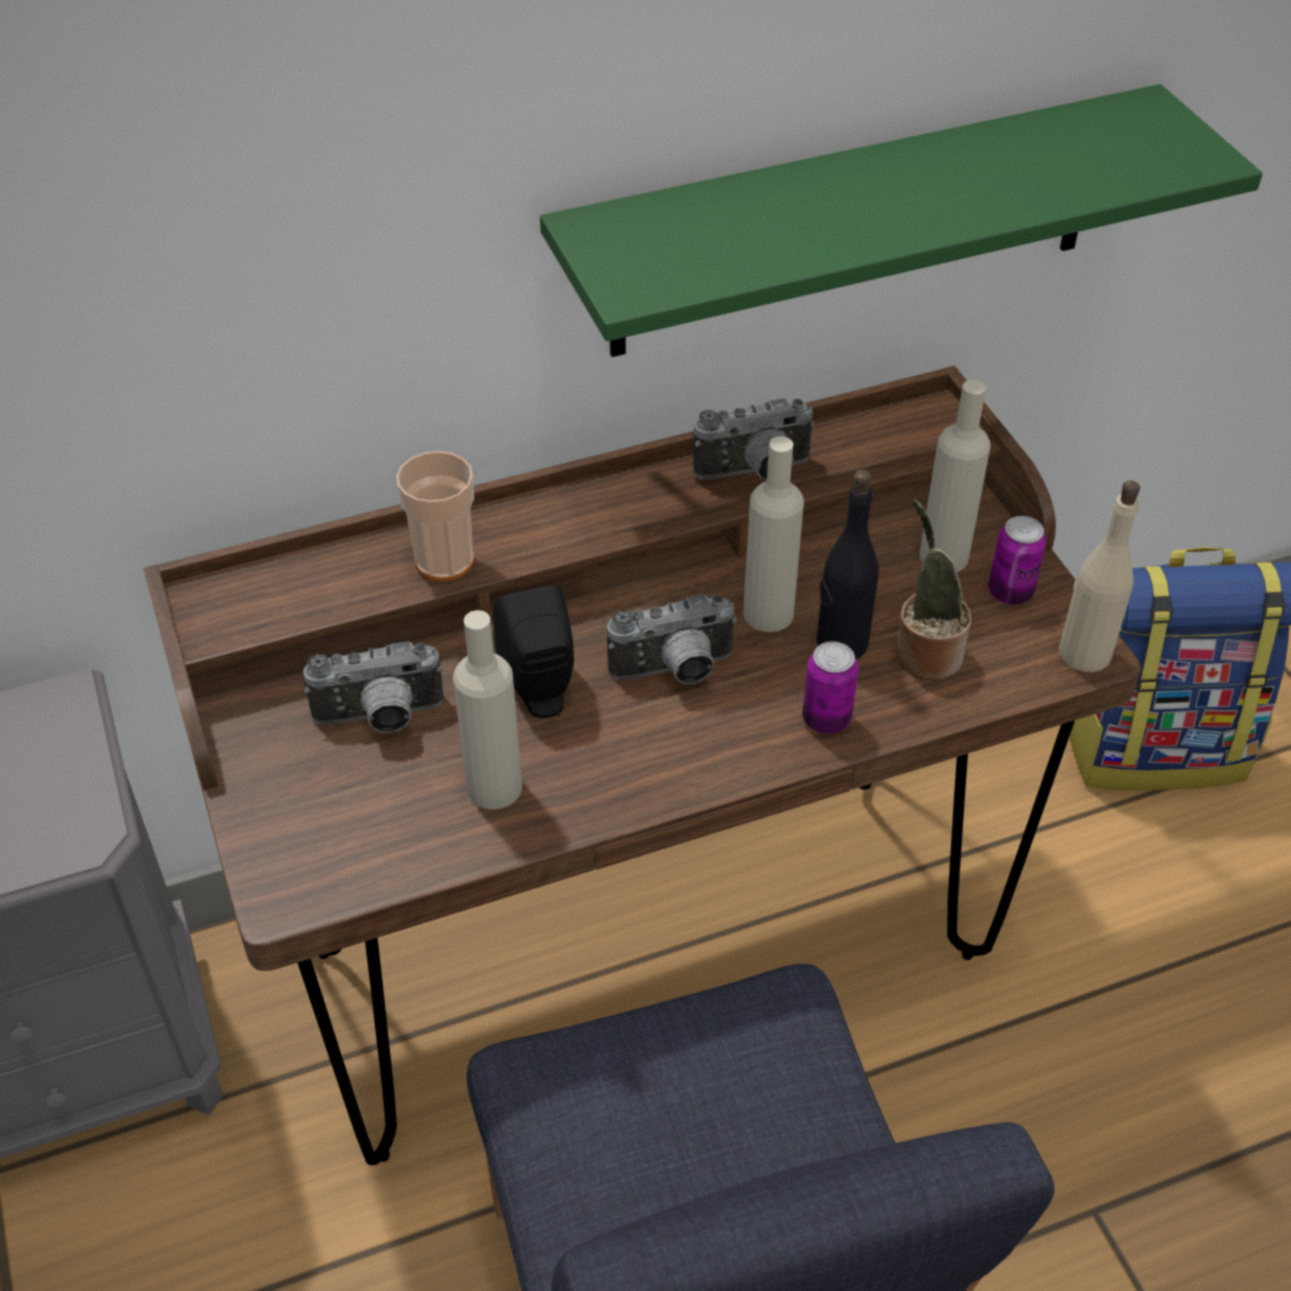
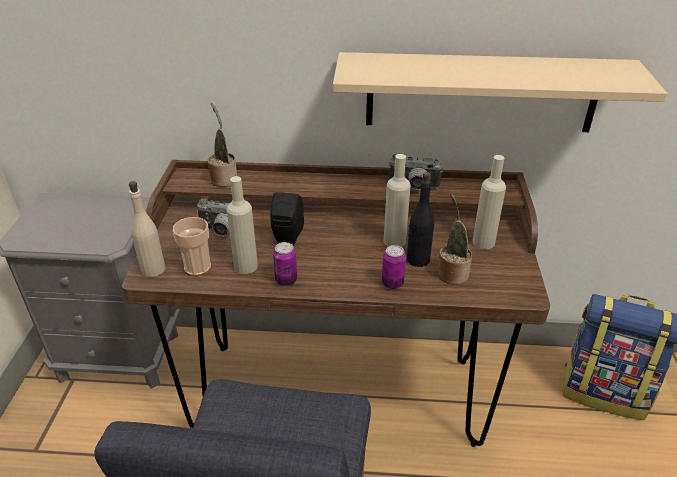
camera: 25 degrees right, 10 degrees down
(312, 581) = (223, 178): none -> potted plant
(444, 560) = (274, 184): cup -> cup (197, 268)
(675, 672) = (343, 250): camera -> none
(856, 224) = (481, 93): green shelf -> beige shelf
(1010, 592) = (505, 262): can -> can (286, 280)
(1084, 653) = (525, 294): beige bottle -> beige bottle (153, 269)

